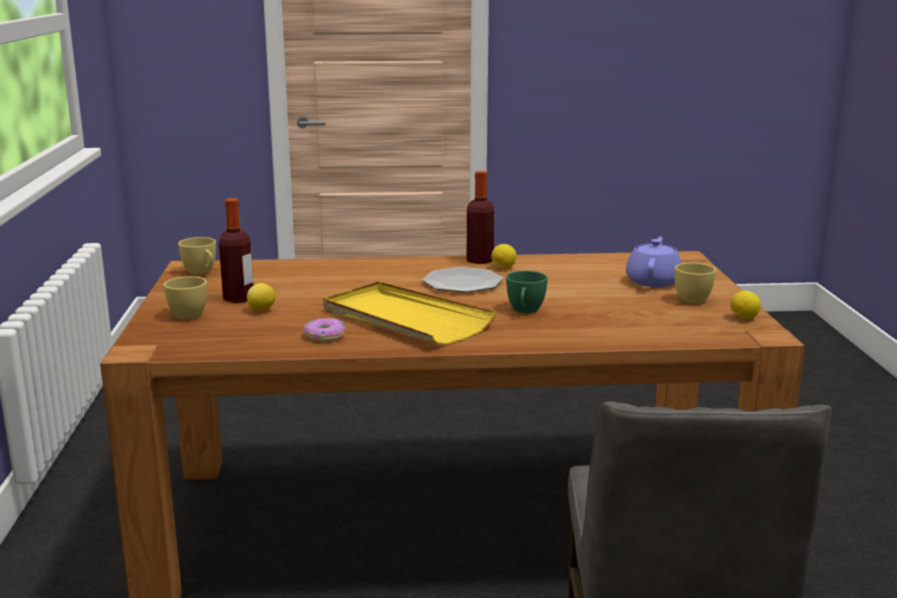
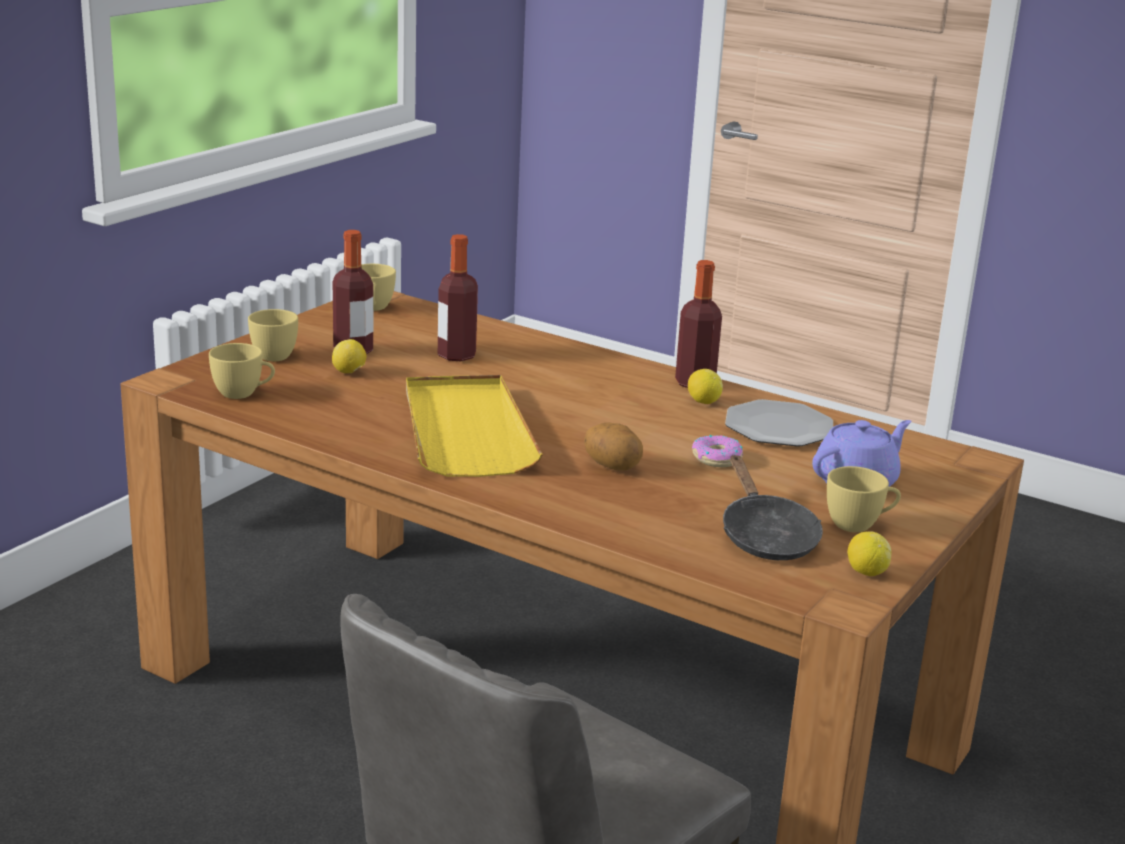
camera: 35 degrees right, 5 degrees up
(213, 342) = (243, 394): none -> yellow cup
(312, 283) = (456, 355): none -> bottle
(325, 336) = (352, 423): donut -> donut (716, 458)
(462, 283) = (615, 407): plate -> plate (778, 427)
(525, 311) = (612, 466): green cup -> potato
(668, 318) = (765, 536): none -> black frying pan

